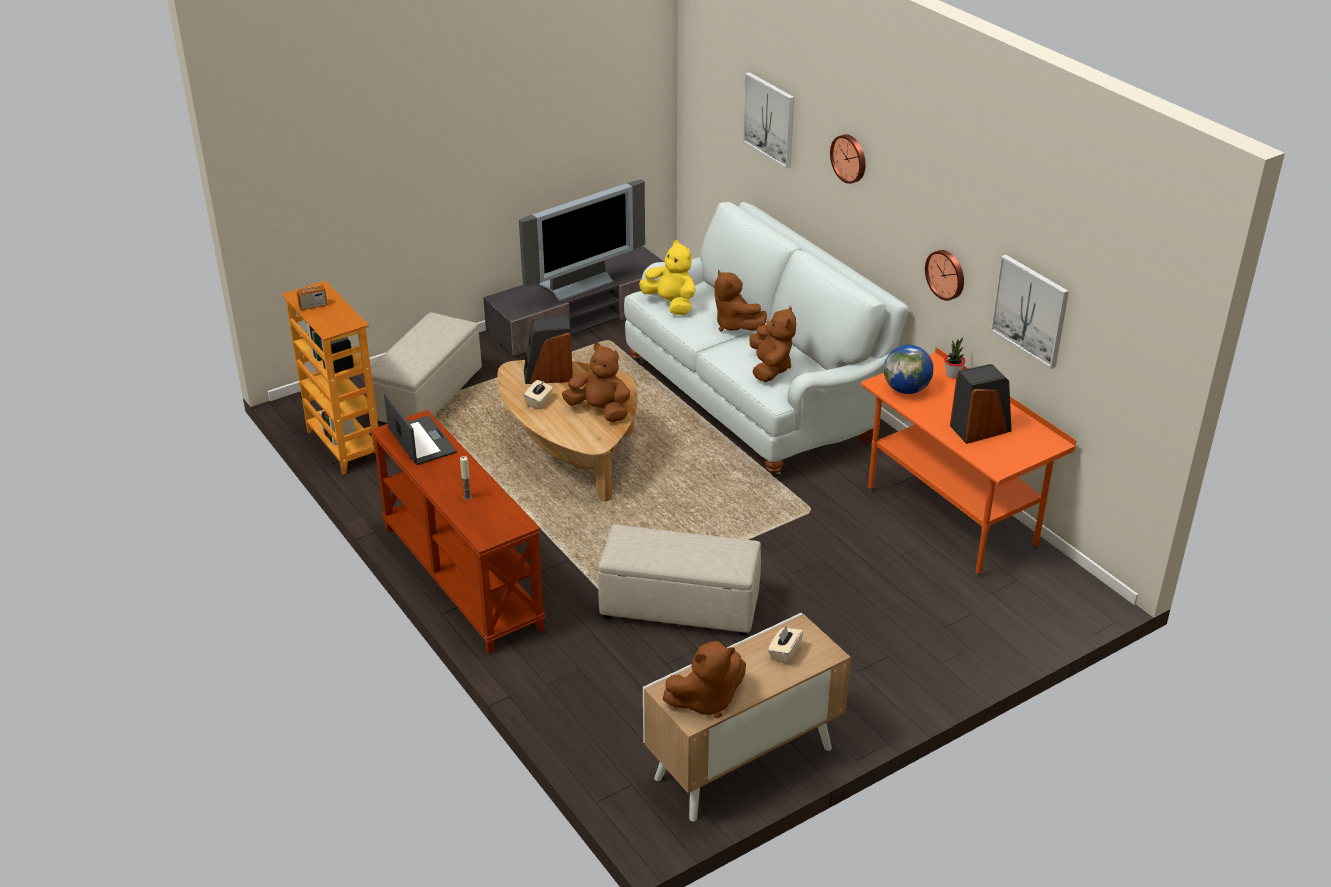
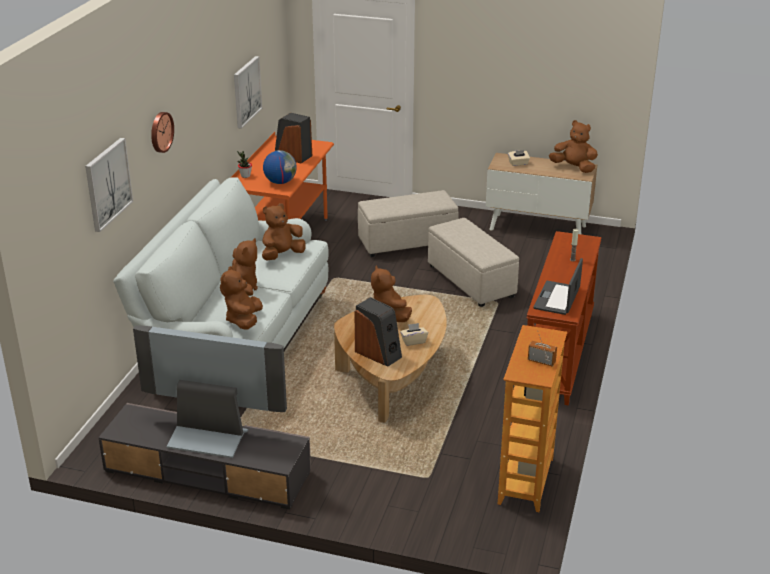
camera: 130 degrees left, 5 degrees down
(428, 396) = (416, 482): beige ottoman -> beige ottoman (406, 242)
(671, 304) = (244, 320): yellow plush toy -> brown plush toy
(946, 274) = (215, 130): wall clock -> none

